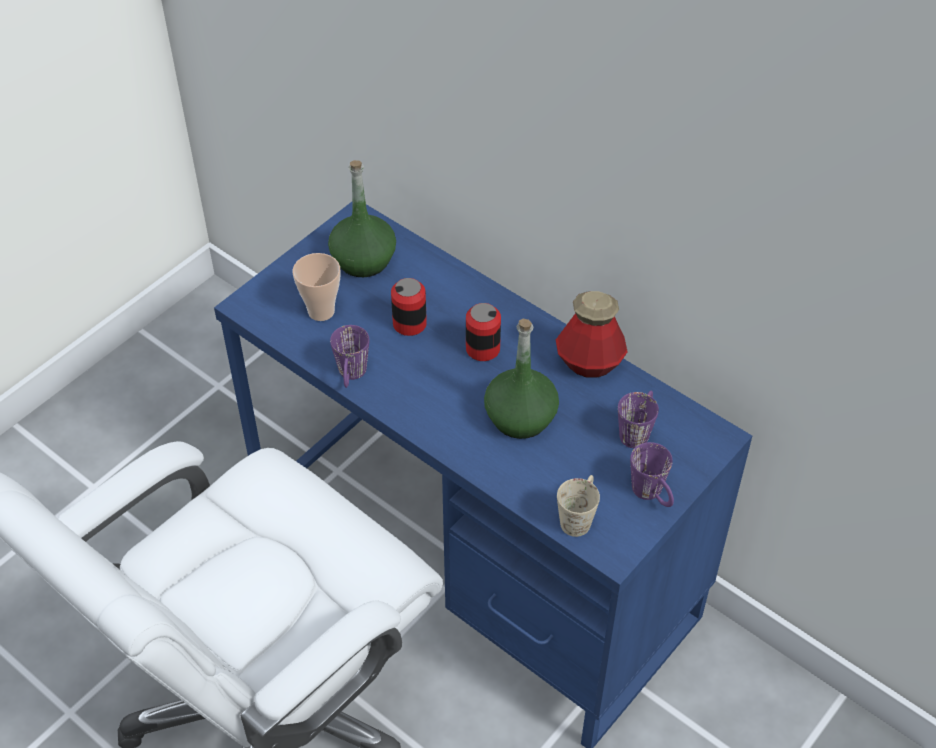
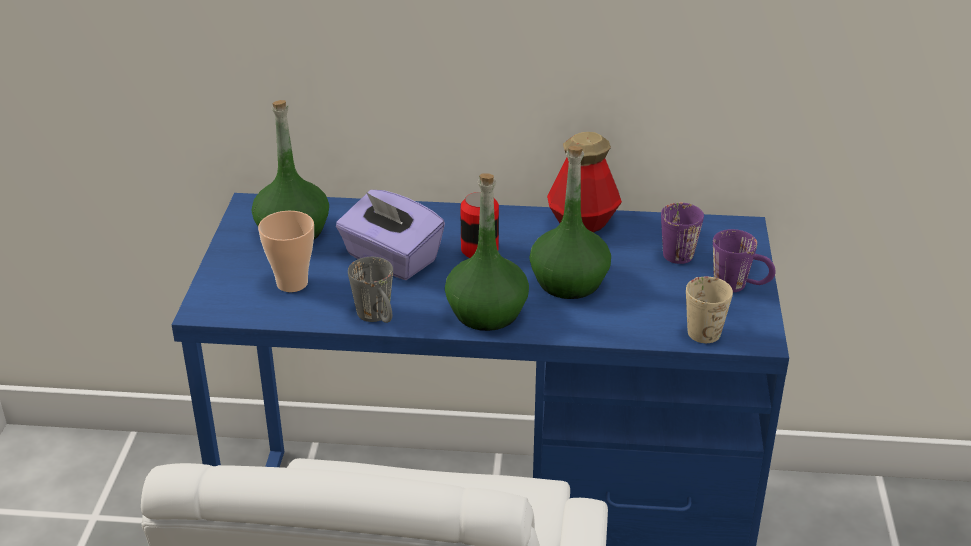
camera: 35 degrees left, 15 degrees down
(351, 376) = (378, 318): purple mug -> grey mug
(409, 324) = (391, 259): can -> purple tissue box
(432, 413) = (486, 312): none -> green bottle

